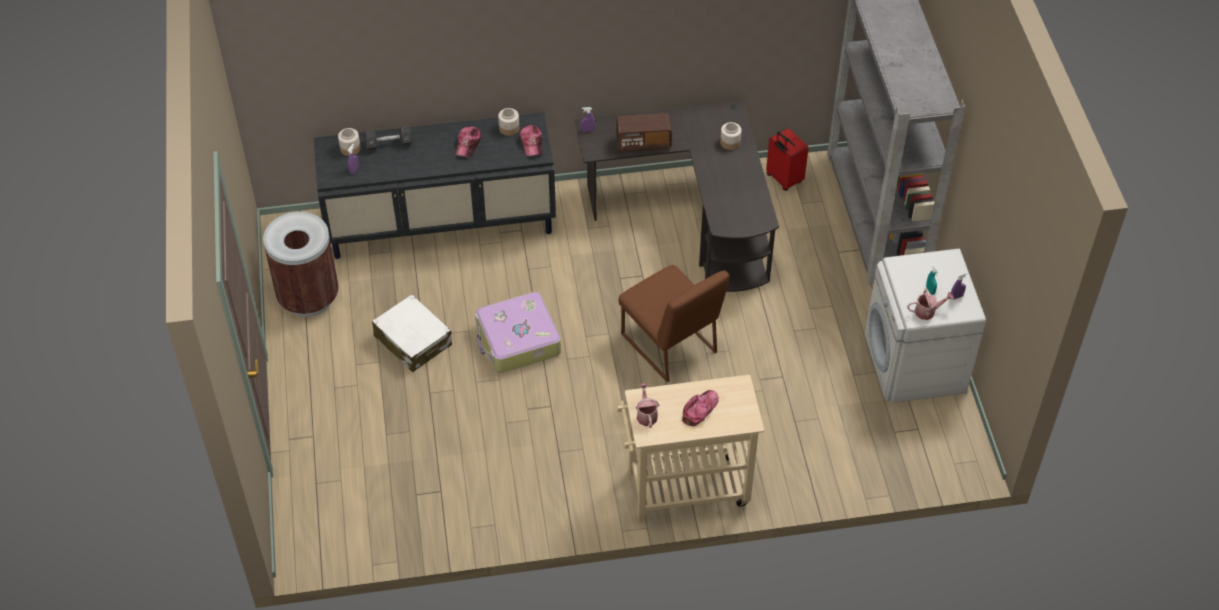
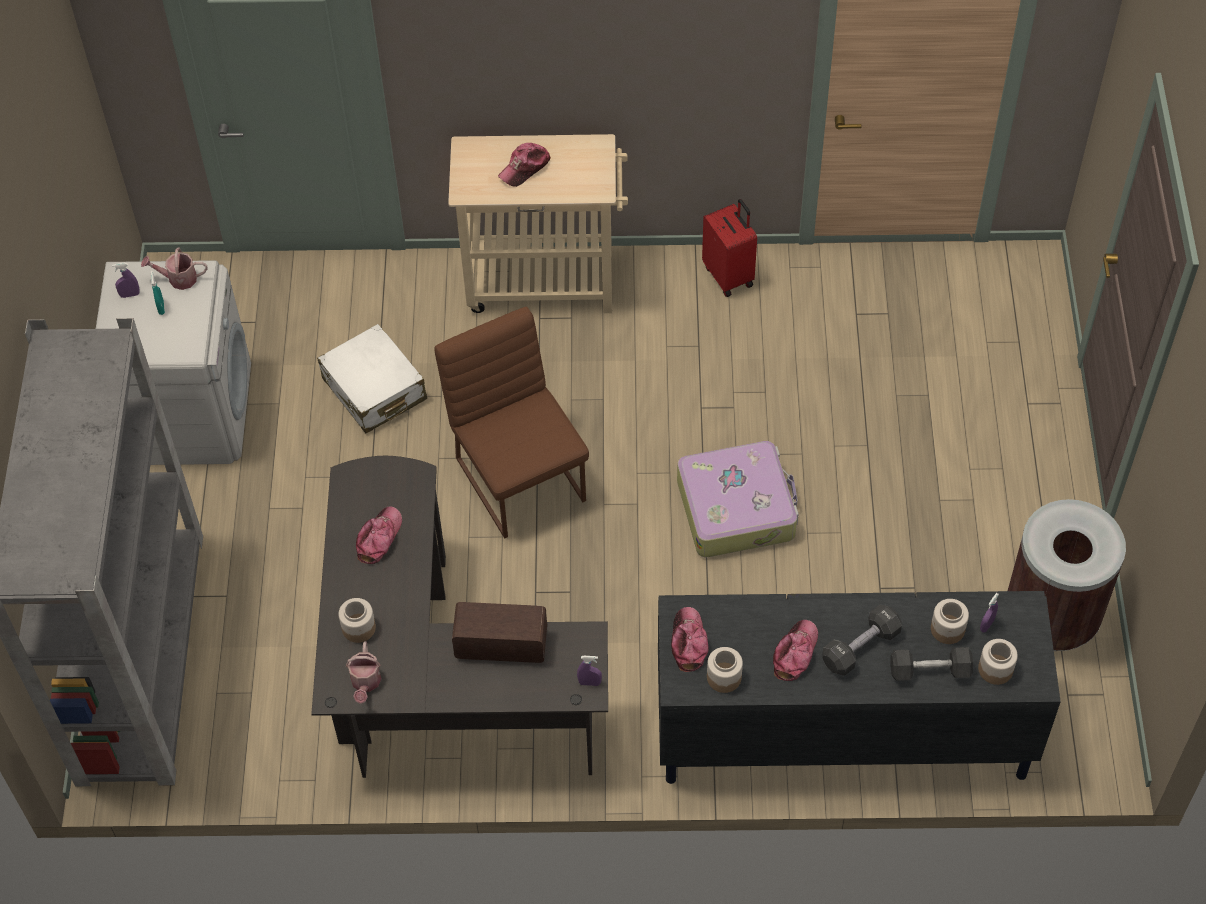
camera: 170 degrees left, 5 degrees up
(378, 165) = (947, 629): none -> jar
(413, 340) = (890, 526): white suitcase -> white suitcase (374, 389)
(430, 151) = (860, 647): none -> black dumbbell
(646, 414) = (594, 169): watering can -> watering can (365, 683)
(734, 189) = (379, 538): none -> cap
(783, 179) = (264, 743): red suitcase -> red suitcase (729, 275)

